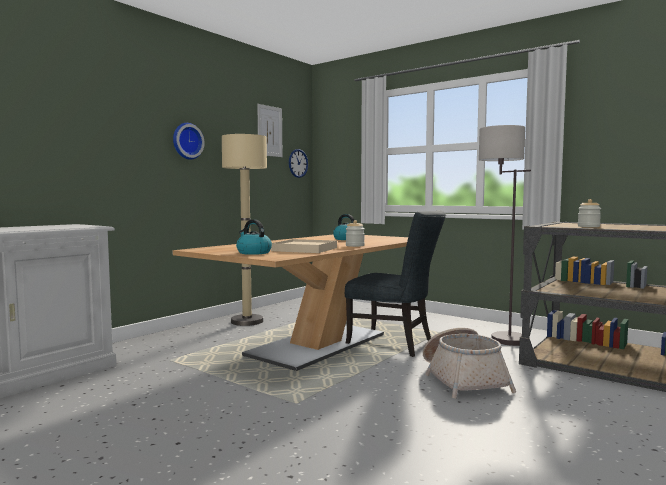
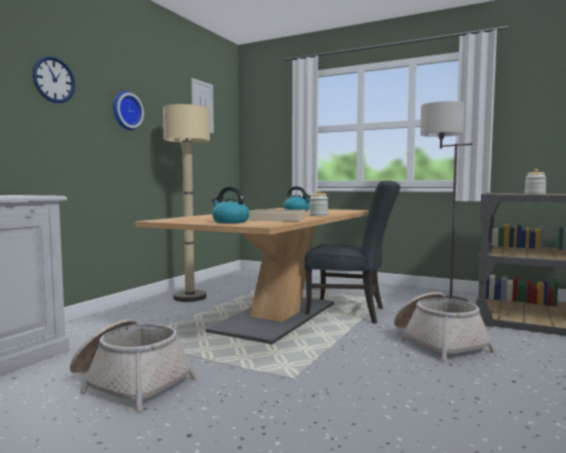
camera: 10 degrees left, 0 degrees up
(152, 396) = (130, 383): none -> basket
(298, 163) = (227, 140): wall clock -> wall clock (54, 80)

